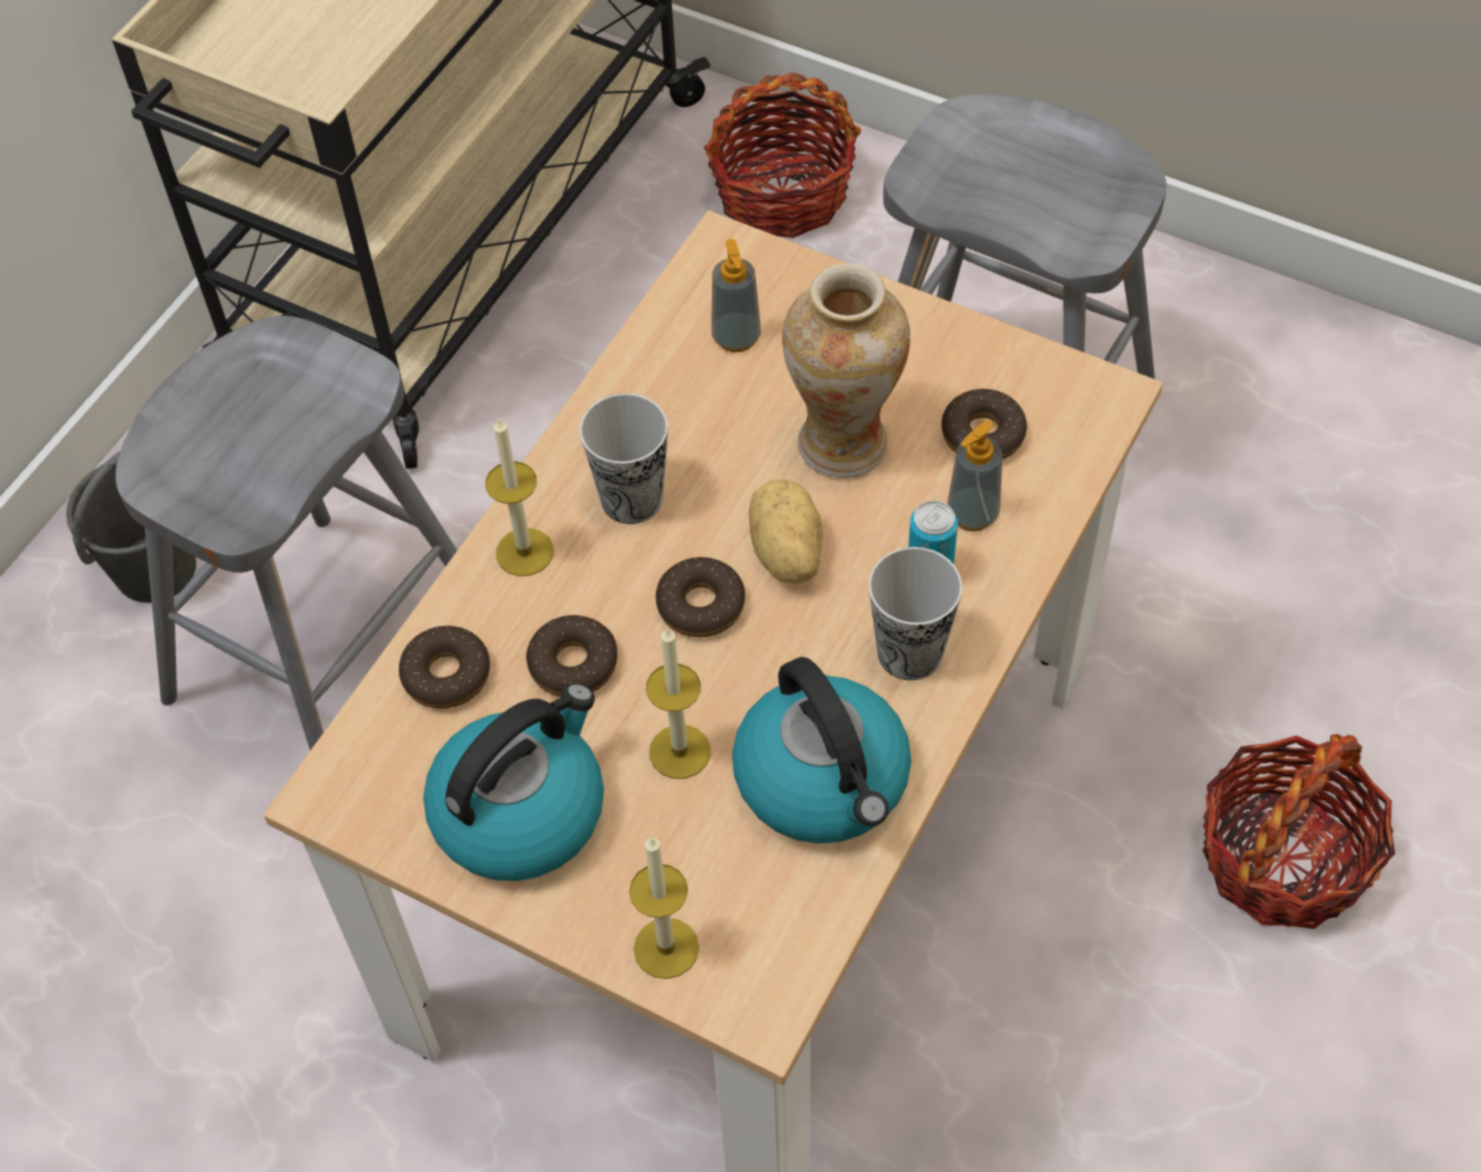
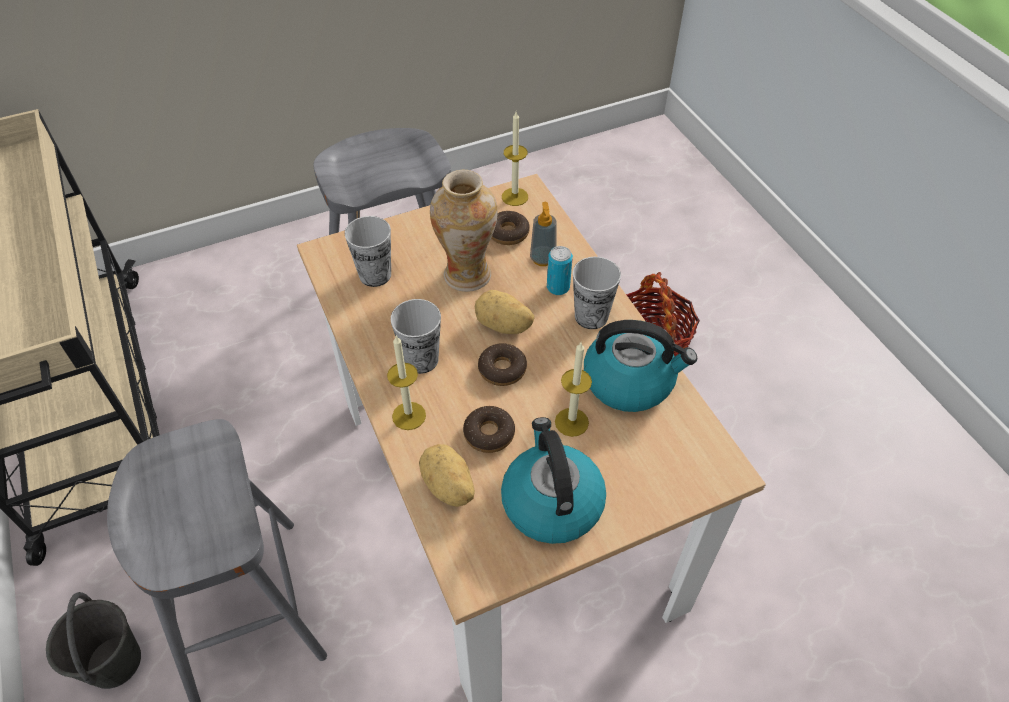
camera: 55 degrees left, 5 degrees down
(446, 675) = (447, 487): donut -> potato
(666, 948) = (670, 488): candle -> candle (515, 197)
(736, 337) = (375, 275): soap dispenser -> cup
(781, 193) = (217, 287): basket -> none

